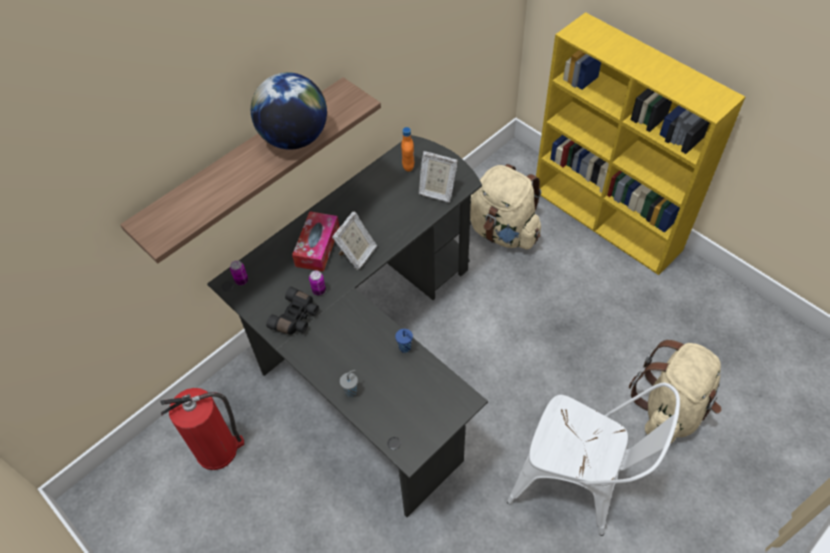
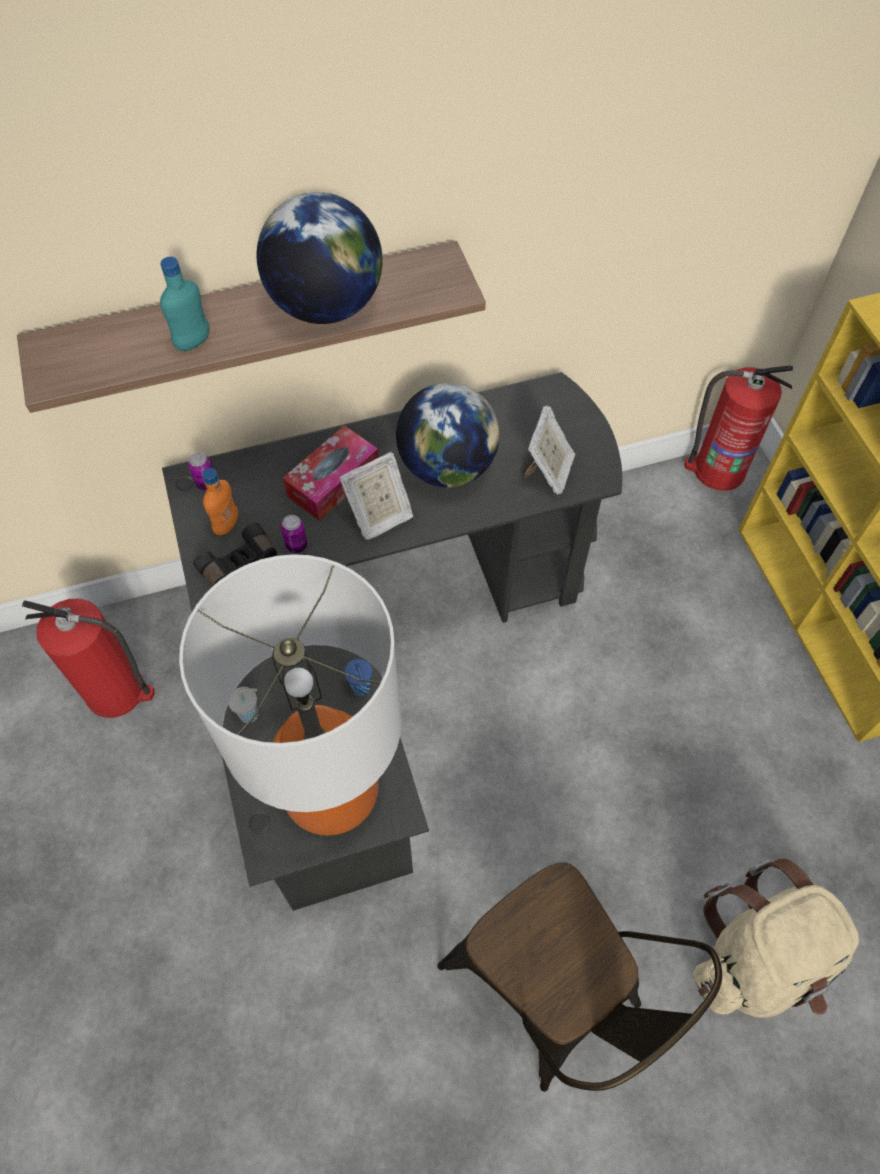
camera: 25 degrees right, 5 degrees up
(232, 186) = (193, 342): none -> turquoise bottle
(378, 211) = (447, 467): none -> globe
(408, 166) = (530, 417): orange bottle -> orange bottle (226, 525)
(422, 407) = (330, 790): none -> table lamp
(436, 191) = (548, 472): picture frame -> picture frame turned 120 degrees counterclockwise
(502, 231) = (657, 568): beige backpack -> none
(504, 163) = (717, 469): none -> fire extinguisher
(578, 484) = (553, 994): white chair -> brown chair

